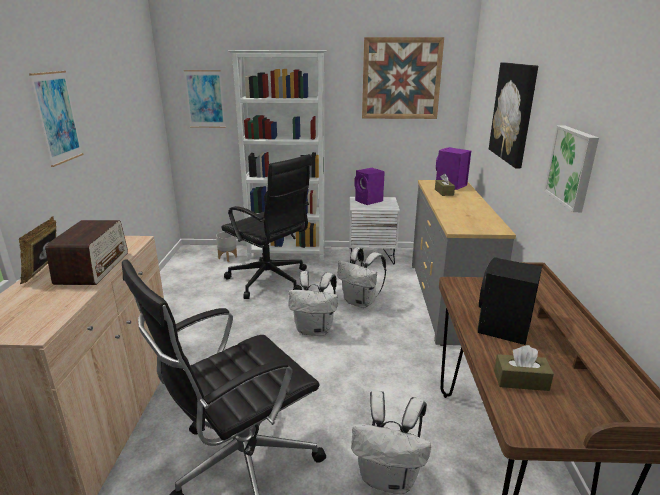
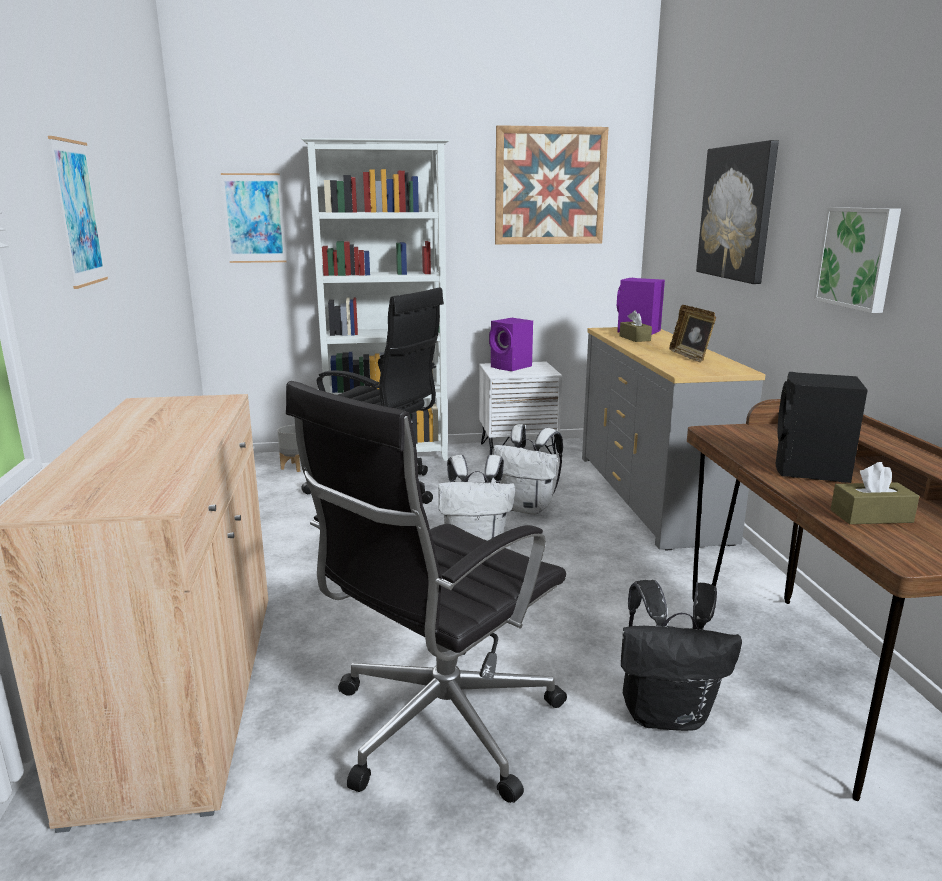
camera: 10 degrees left, 5 degrees down
(45, 270) = (103, 437): picture frame -> picture frame (690, 356)
(93, 268) = (182, 430): radio -> none
(389, 478) = (667, 714): white backpack -> black backpack

